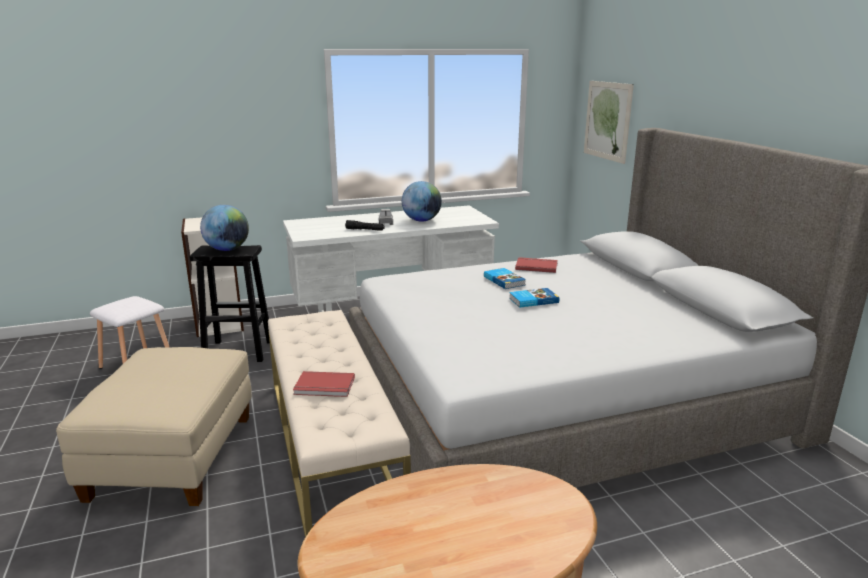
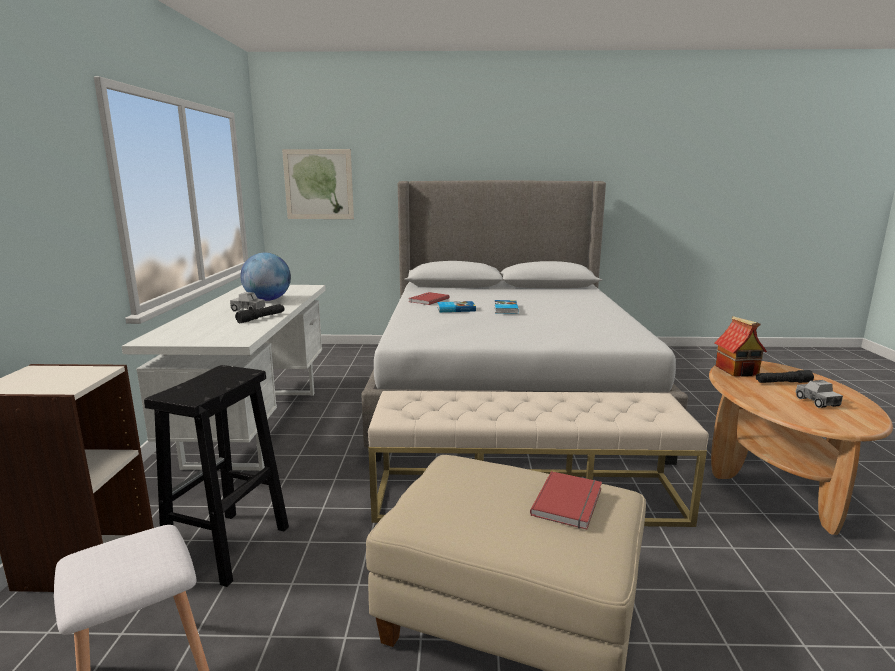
camera: 70 degrees left, 5 degrees down
(227, 249) = (206, 383): globe -> none
(324, 387) = (582, 410): red book -> red book (570, 502)
(415, 546) = (816, 402): none -> toy truck
(486, 524) = (783, 382): none -> black flashlight
(516, 486) = (737, 370): none -> toy house

